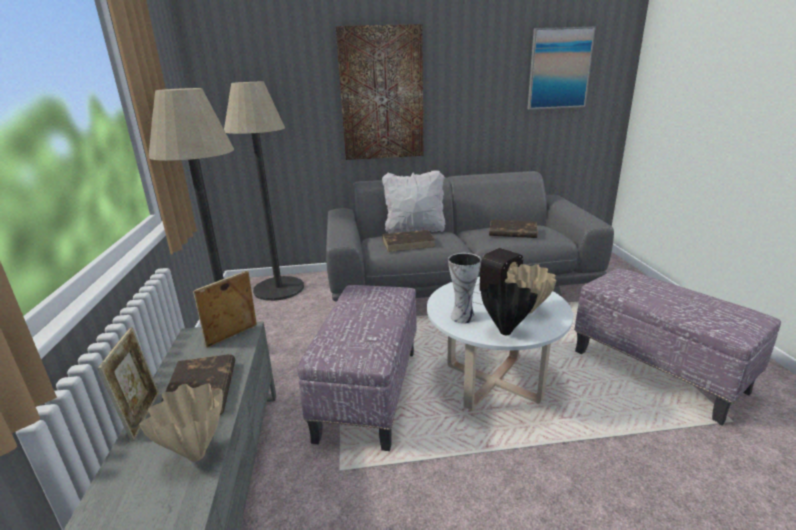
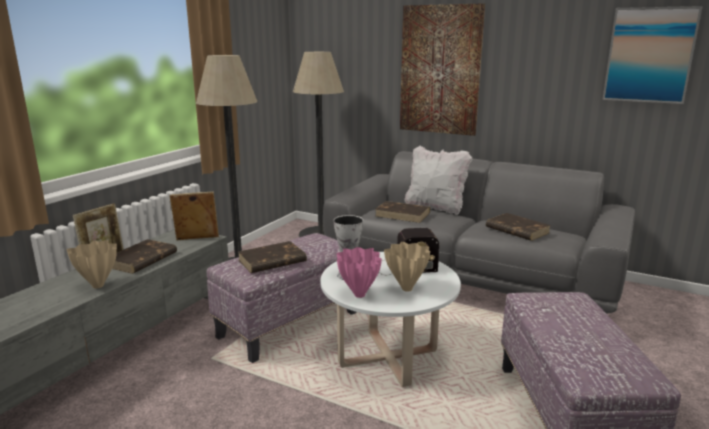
camera: 35 degrees right, 5 degrees down
(365, 330) = (271, 261): none -> brown book
(504, 332) = (359, 294): black vase -> pink vase

